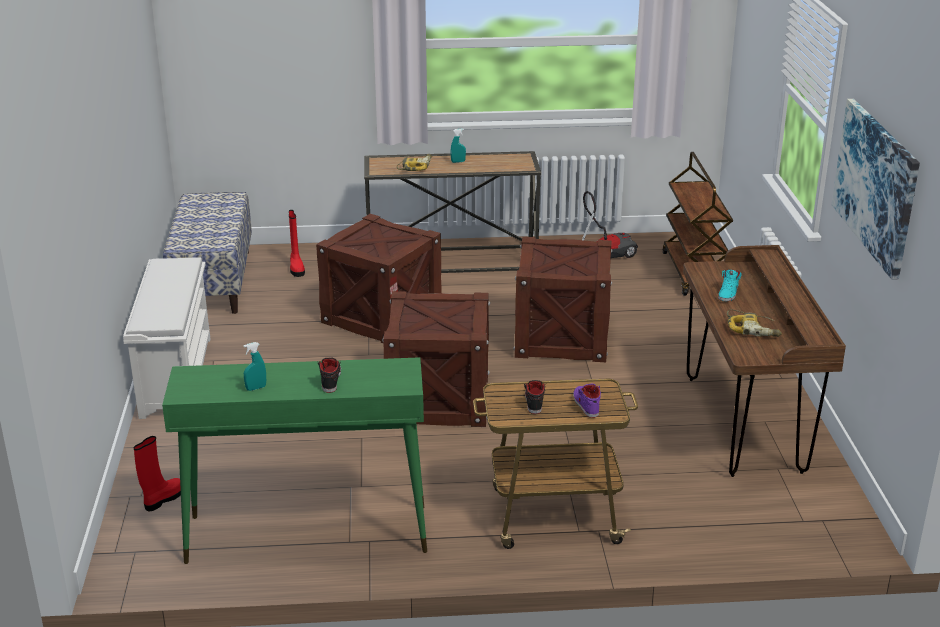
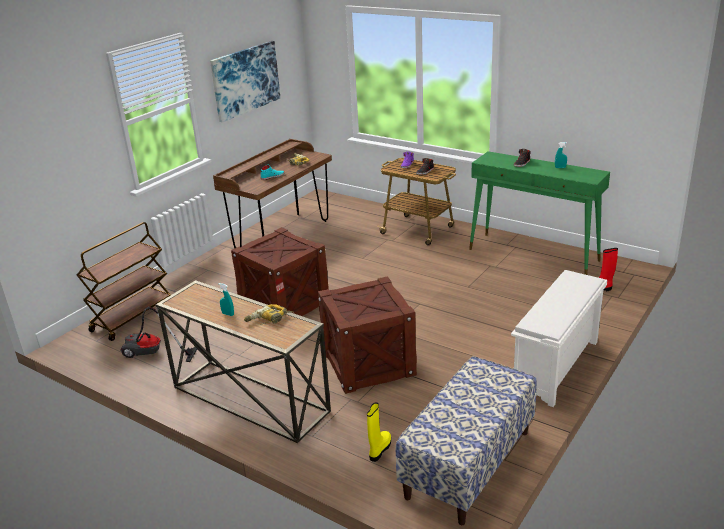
camera: 140 degrees left, 0 degrees up
(296, 268) = (379, 449): red boot -> yellow boot
(439, 399) = (403, 292): crate -> none

